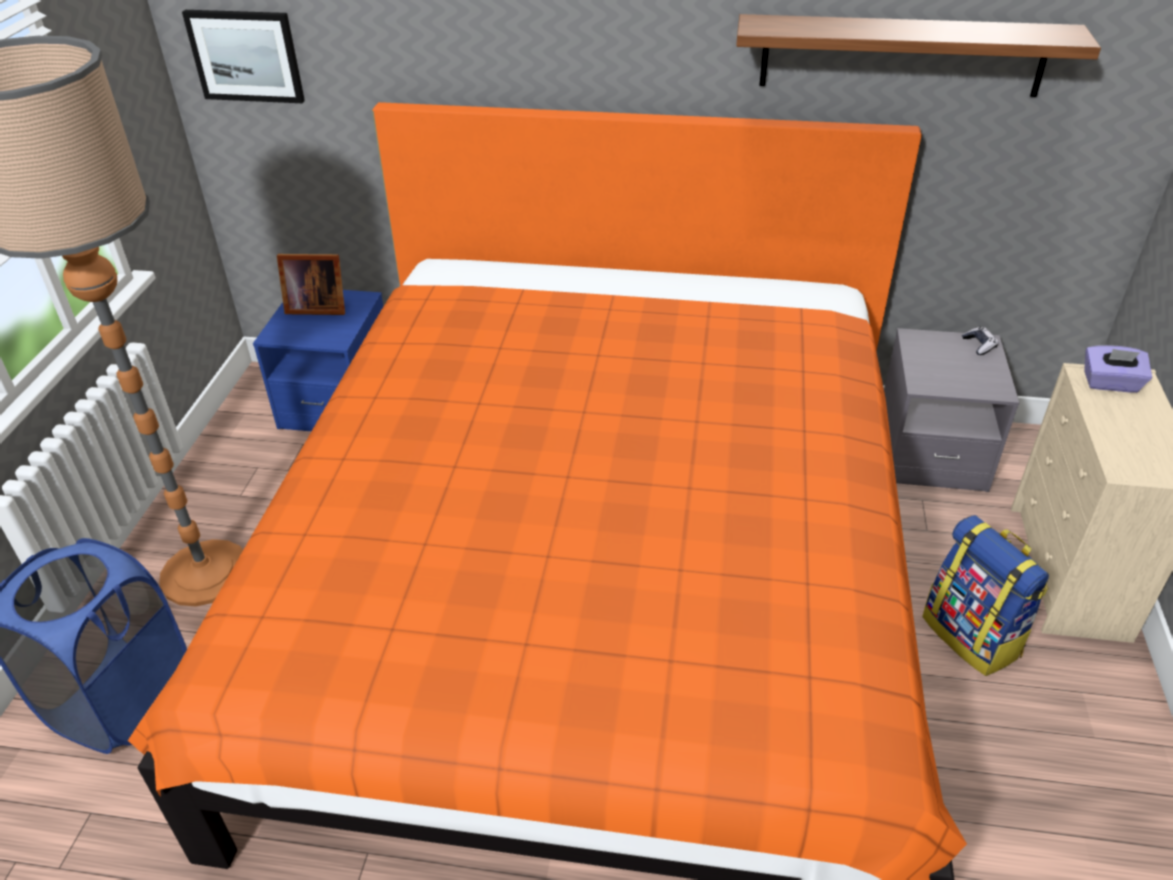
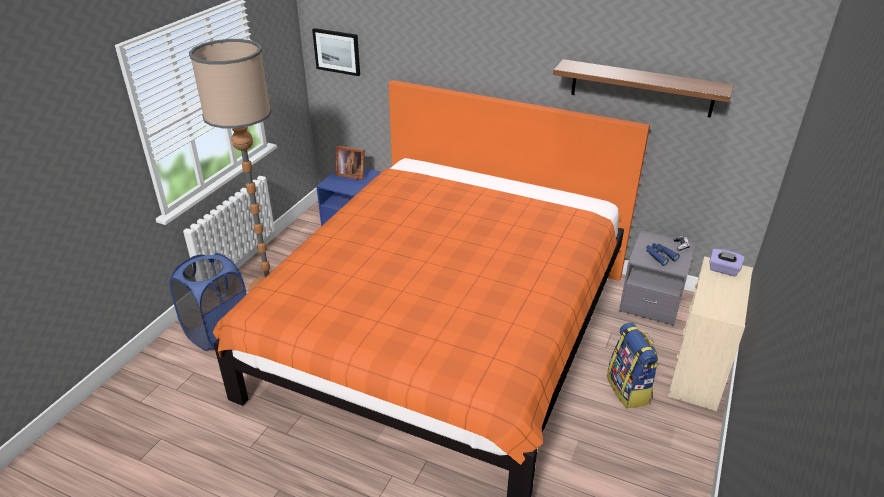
camera: 15 degrees right, 5 degrees down
(954, 372) = (659, 256): none -> blue binoculars

